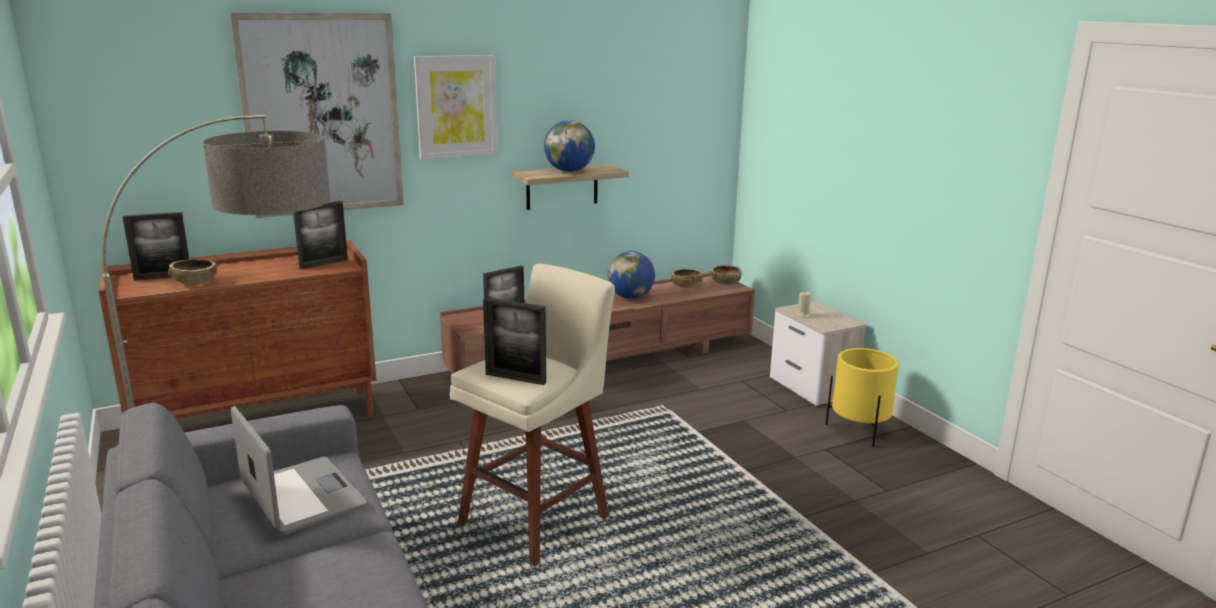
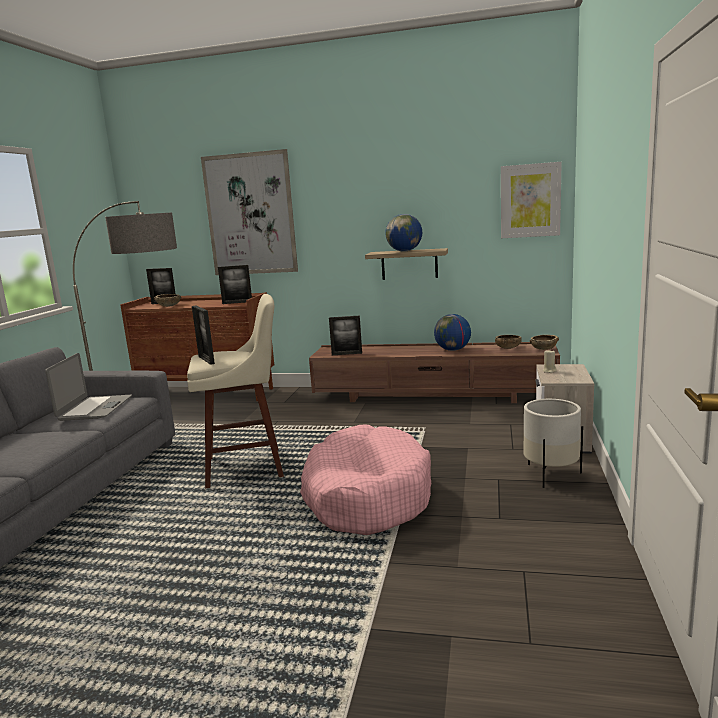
camera: 40 degrees right, 5 degrees down
(456, 106) = (331, 207): picture -> picture (530, 200)
(738, 509) = (366, 496): none -> pink dog bed
(859, 430) = (550, 474): yellow planter -> white planter

